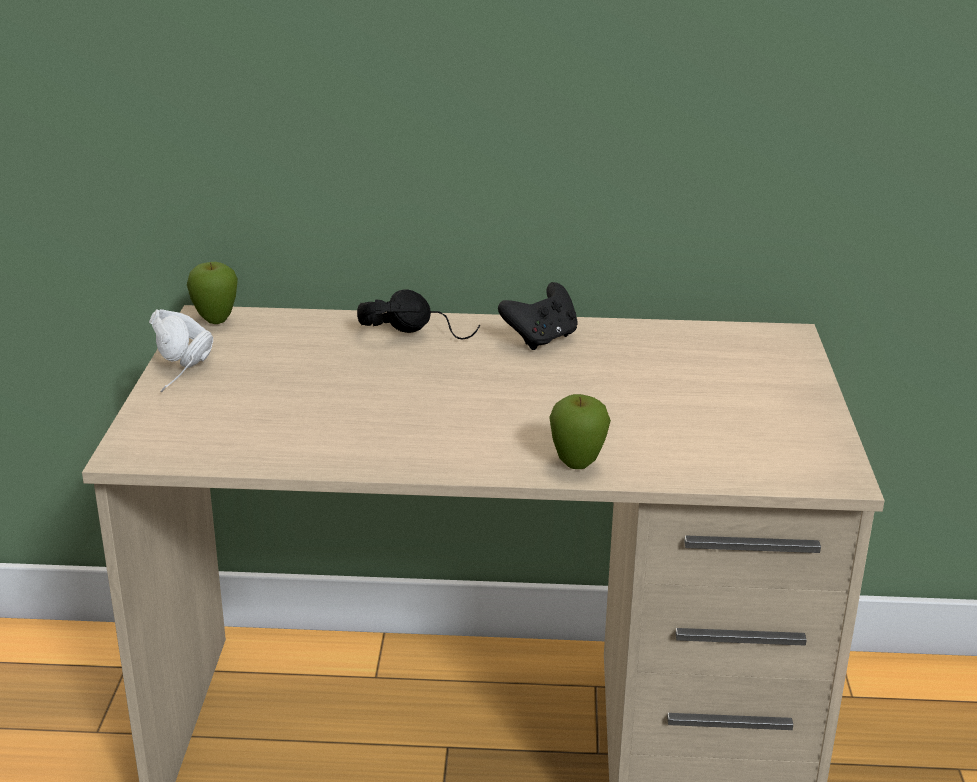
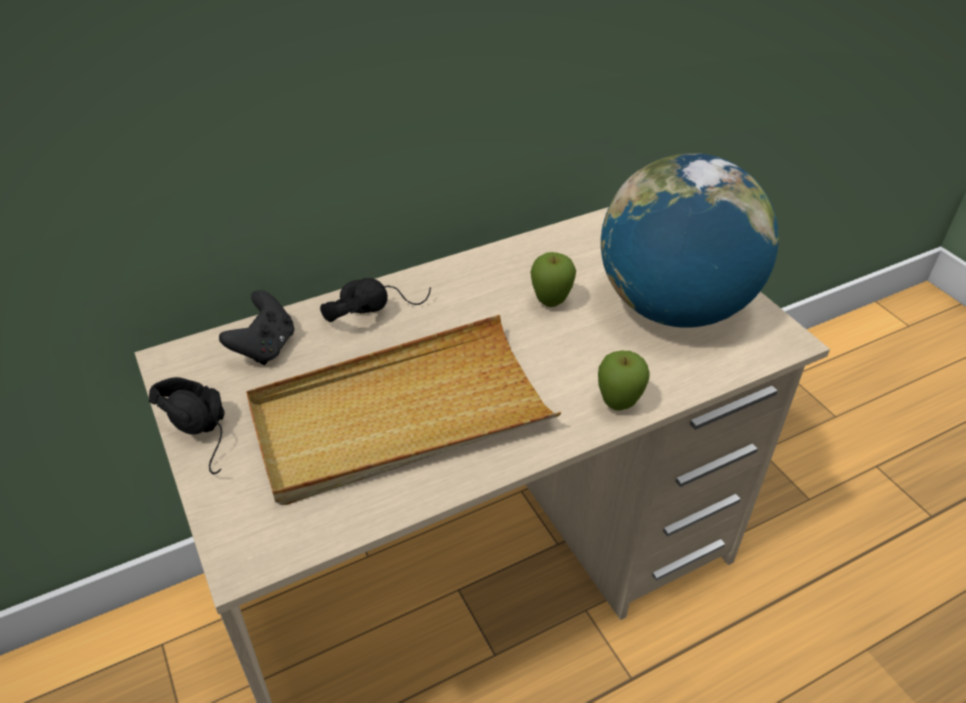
camera: 30 degrees left, 15 degrees up
(188, 370) = (209, 433): white headphones -> black headphones
(216, 322) = (185, 363): apple -> apple (550, 303)
(357, 408) = (399, 415): none -> beige tray
(541, 339) = (476, 280): black game controller -> black game controller (265, 347)
(732, 416) = (673, 308): none -> globe

